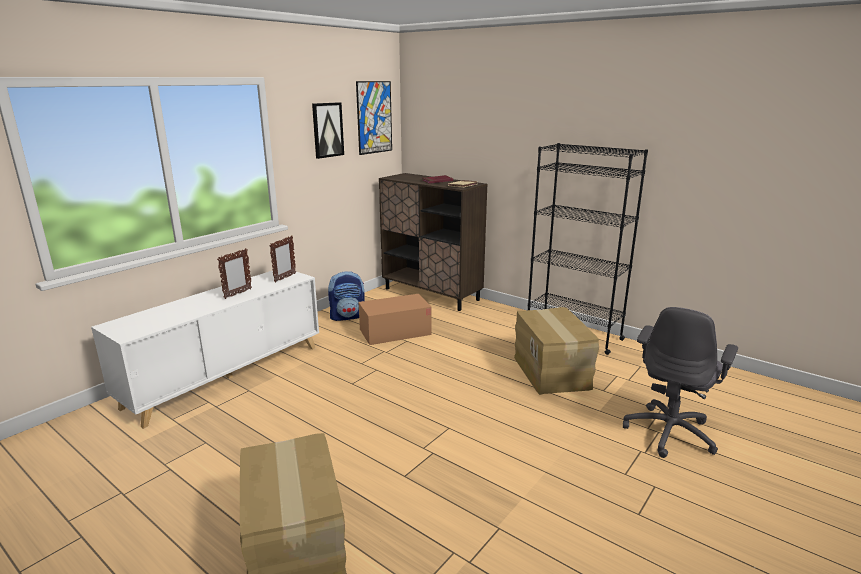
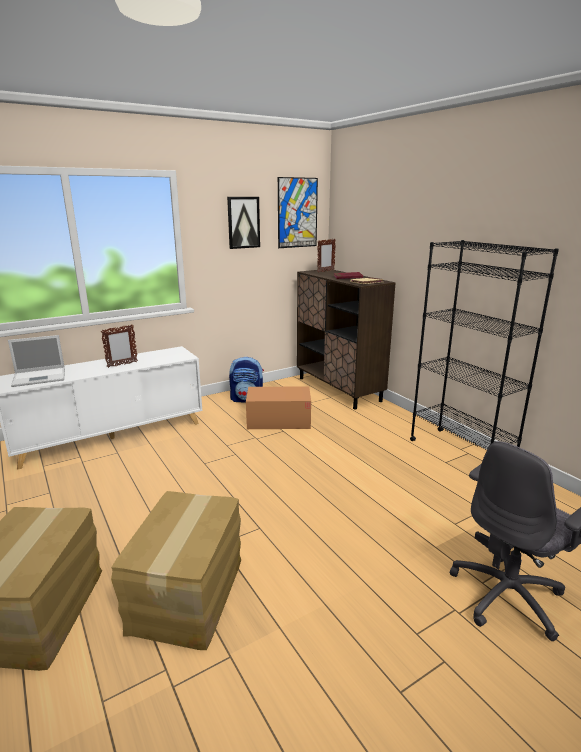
camera: 20 degrees right, 0 degrees up
(155, 318) = (40, 377): none -> laptop
(285, 278) = (173, 355): picture frame -> picture frame (325, 271)
(552, 372) = (409, 490): cardboard box -> cardboard box (189, 594)

